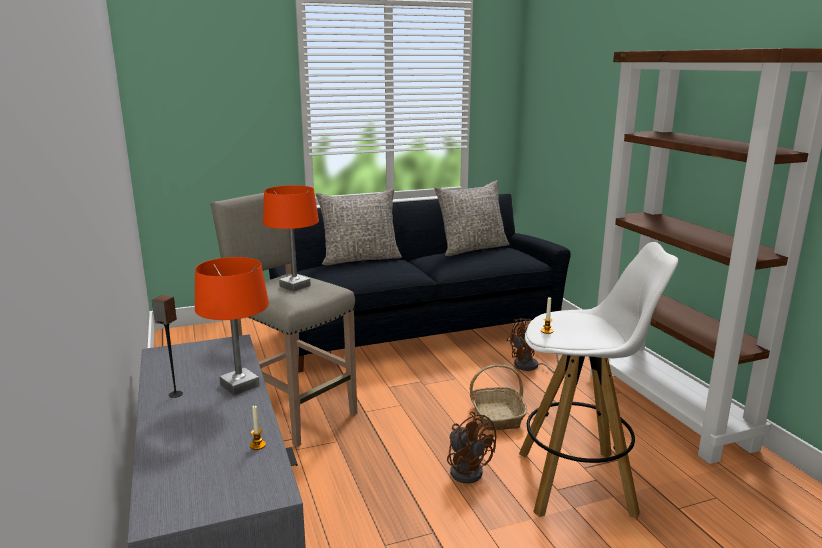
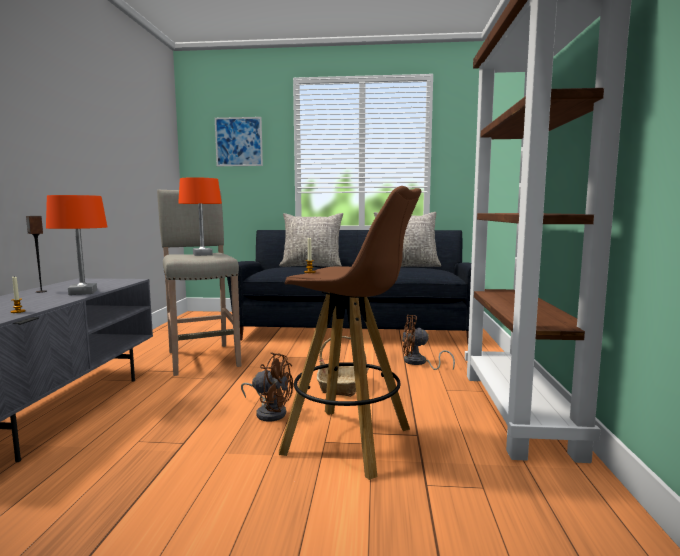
camera: 25 degrees right, 10 degrees down
(219, 84) = (239, 142): none -> picture
(467, 469) = (269, 412): brown fan -> brown fan turned 60 degrees counterclockwise
(577, 483) = (350, 441): white stool -> brown stool

